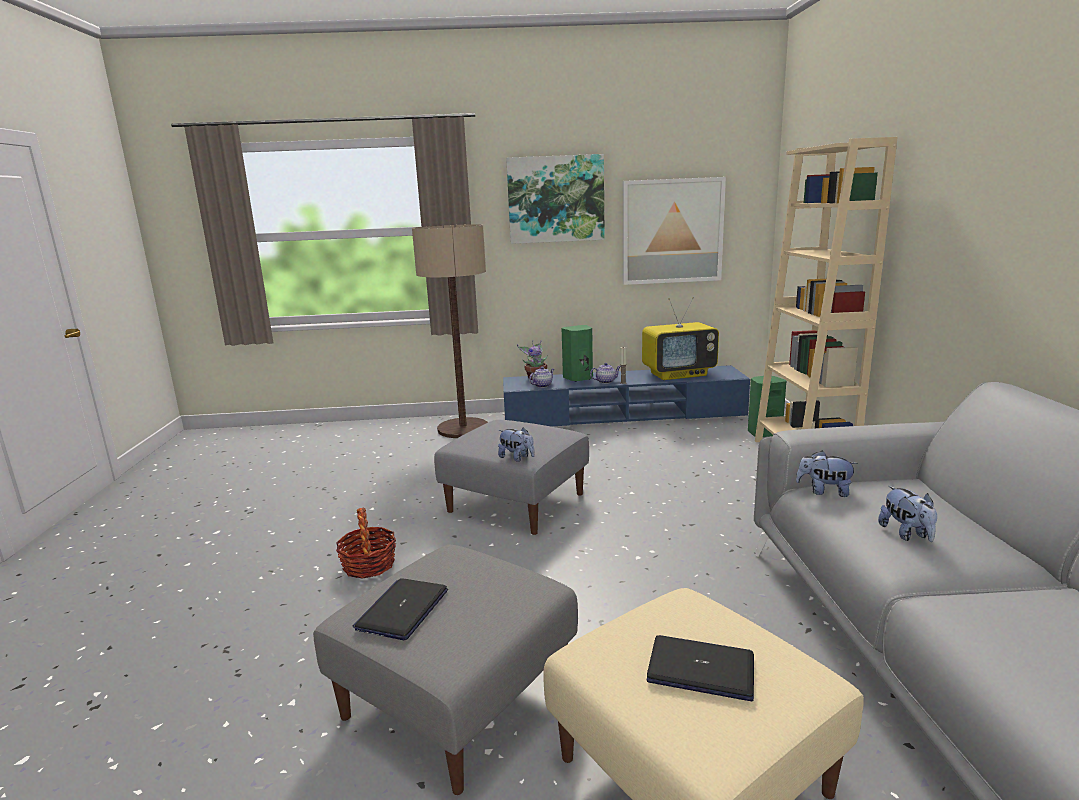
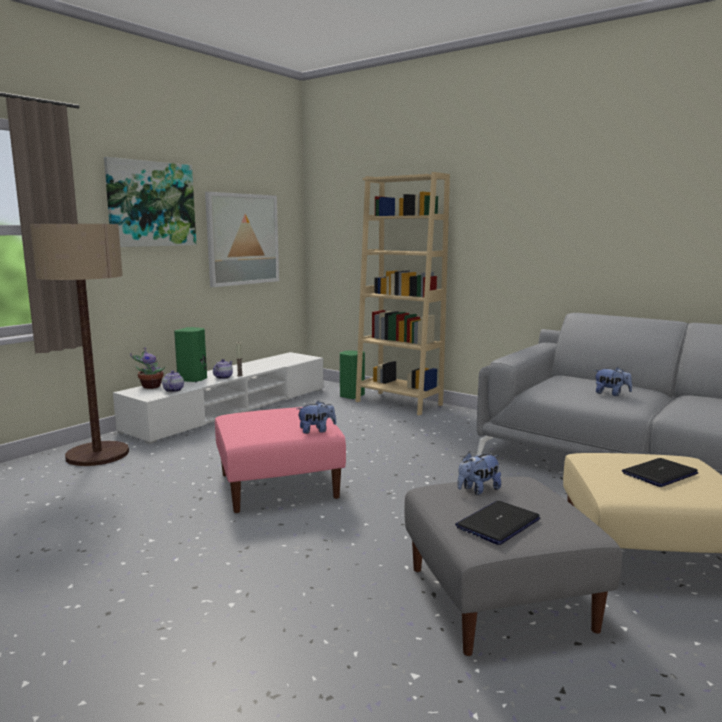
camera: 50 degrees left, 5 degrees down
(369, 565) = (255, 574): basket -> none
(402, 609) = (498, 523): laptop -> laptop turned 75 degrees clockwise
(517, 502) = (279, 485): grey ottoman -> pink ottoman
(623, 416) = (232, 408): blue tv stand -> white tv stand
(679, 374) = (268, 363): television -> none
(824, 491) = (541, 389): plush toy -> plush toy (478, 490)

